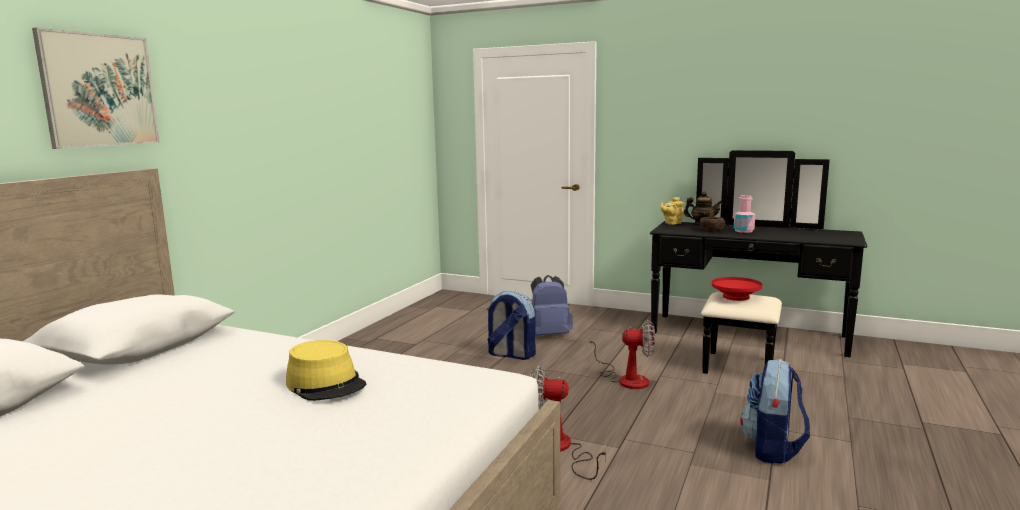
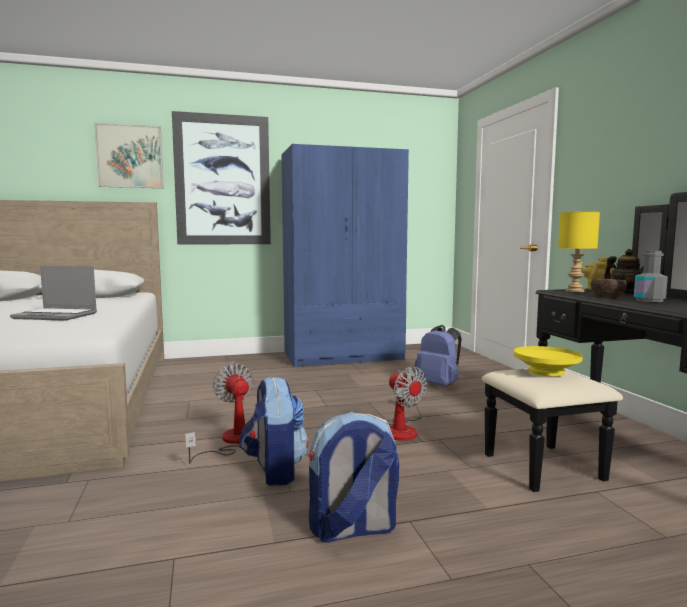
camera: 50 degrees right, 5 degrees down
(231, 124) = (223, 180): none -> picture
(326, 384) = (57, 316): yellow hat -> laptop
(395, 335) = (343, 356): none -> blue wardrobe
(510, 355) = (374, 386): backpack -> backpack (274, 470)
(675, 228) = (574, 291): none -> yellow table lamp
(735, 297) = (546, 372): red bowl -> yellow bowl
(743, 231) = (649, 300): pink bottle -> grey bottle

